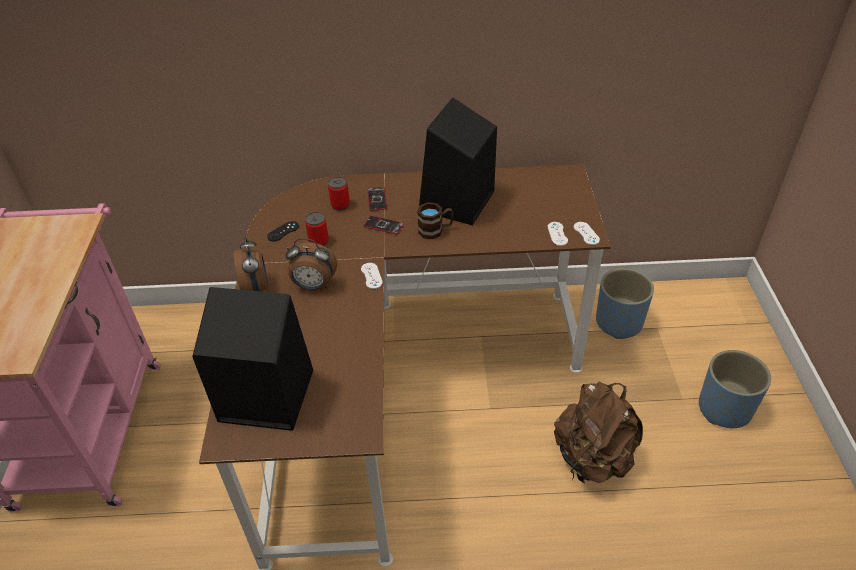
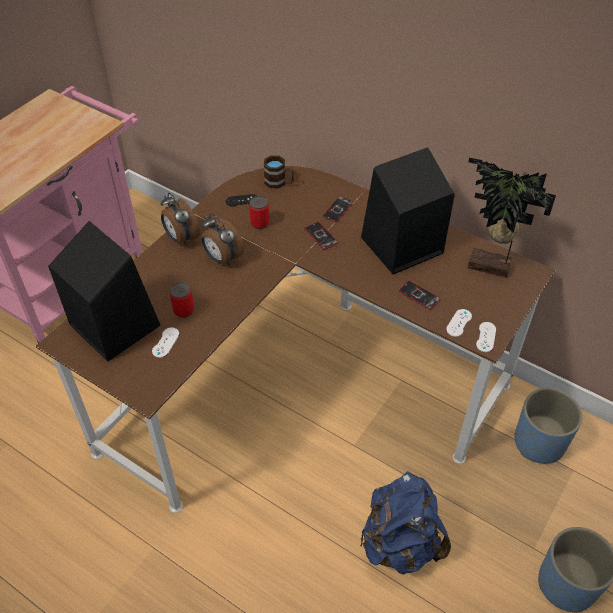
camera: 35 degrees right, 5 degrees up
(256, 289) = (181, 238): alarm clock -> alarm clock turned 120 degrees clockwise
(340, 205) = (305, 200): can -> can (184, 310)
(371, 276) = (271, 274): white game controller -> white game controller (165, 342)
(435, 230) = (358, 263): brown mug -> brown mug (279, 183)
(508, 230) = (419, 295): none -> phone
(538, 185) = (489, 268): none -> potted plant
(592, 458) = (400, 542): brown backpack -> blue backpack

